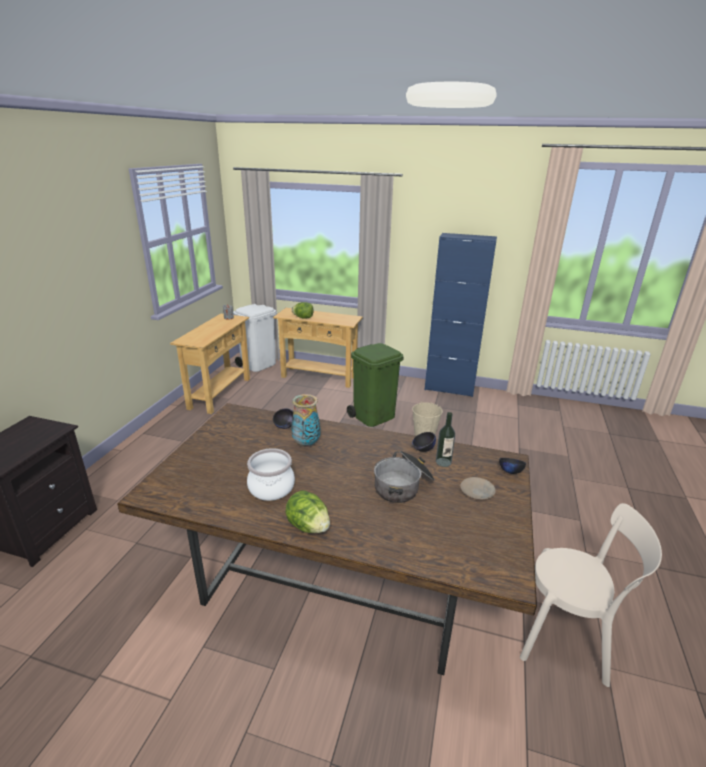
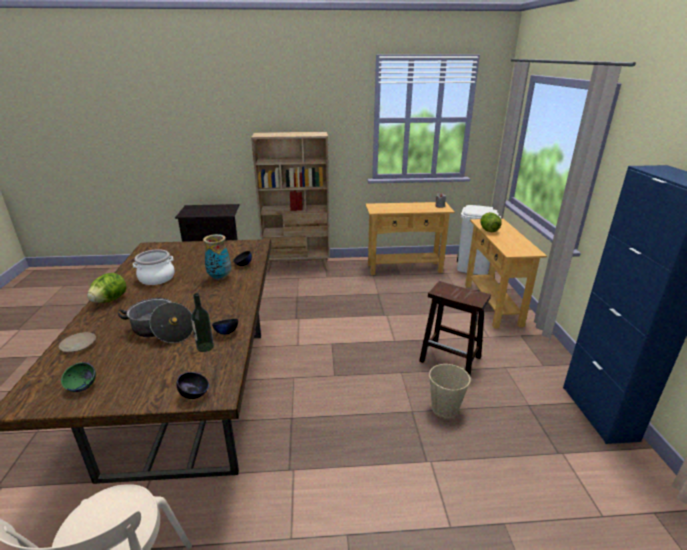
camera: 70 degrees right, 0 degrees up
(128, 455) = (297, 265): none -> beige bookcase
(374, 416) = (451, 359): green trash can -> brown stool
(477, 492) = (153, 373): beige plate -> beige plate (78, 346)
(490, 536) = (82, 387): none -> green bowl

